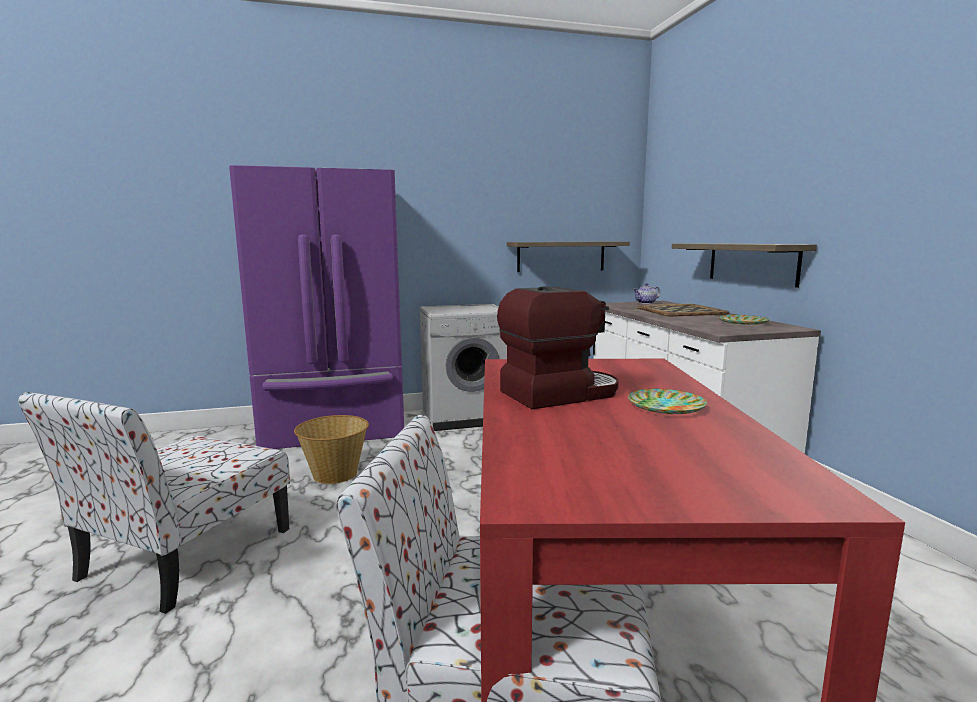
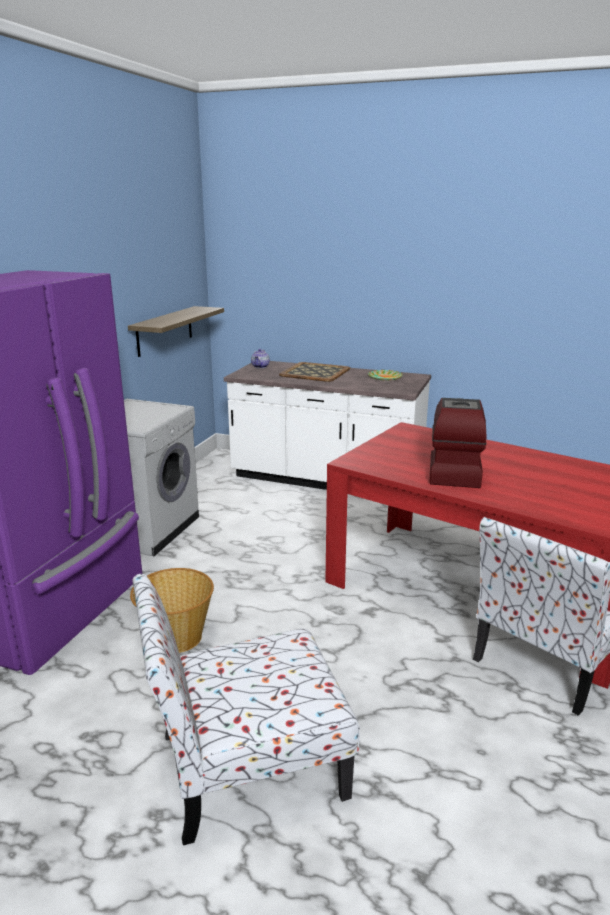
camera: 55 degrees left, 10 degrees up
(184, 556) = (247, 766): chair -> chair turned 105 degrees clockwise
(665, 406) = (506, 458): plate -> none
(752, 263) = (360, 327): shelf -> none

